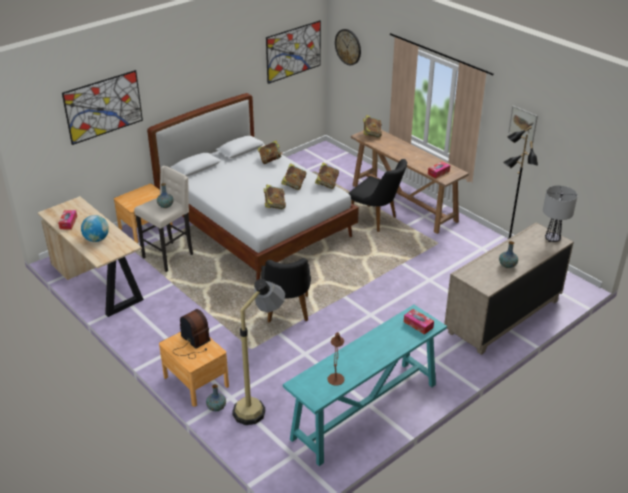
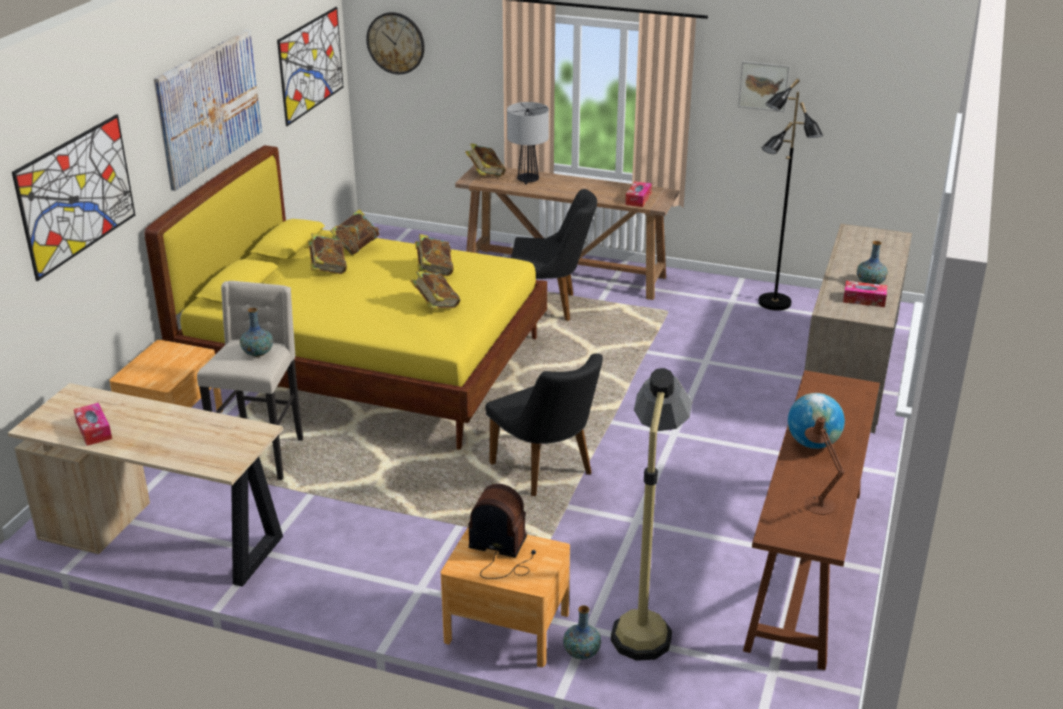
camera: 30 degrees left, 5 degrees down
(97, 239) = (182, 439): globe -> globe (812, 443)
(205, 70) = (209, 107): none -> picture
(255, 224) = (366, 365): white bed -> yellow bed
(327, 184) = (484, 256): book -> book (328, 269)
(364, 411) = (806, 567): turquoise console table -> brown console table
(418, 325) = (842, 394): tissue box -> tissue box (864, 300)
(552, 239) = (884, 237): table lamp -> table lamp (527, 180)

